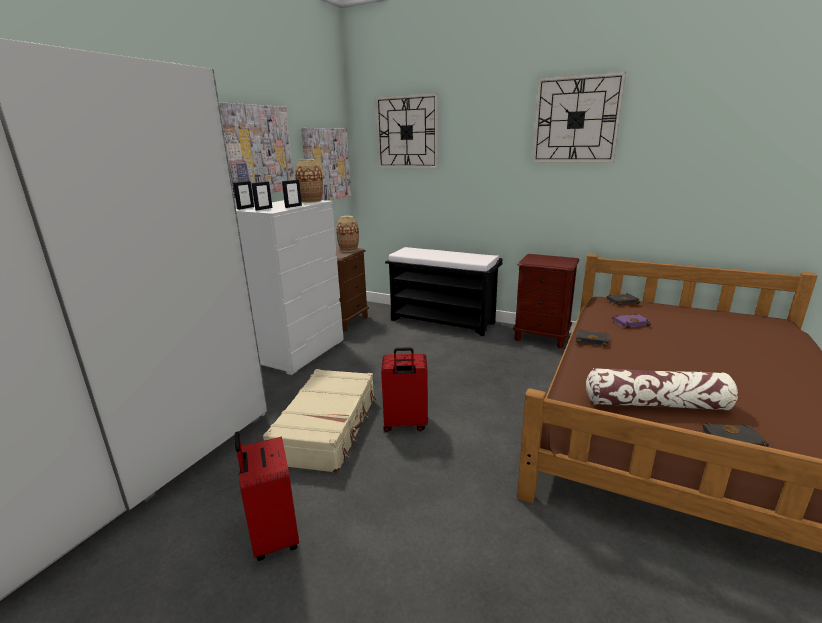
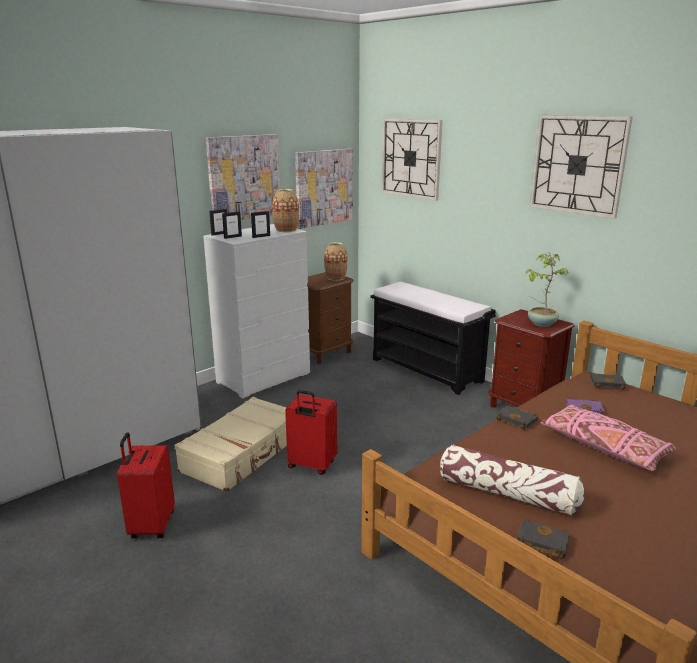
camera: 20 degrees right, 0 degrees up
(556, 261) = (541, 323): none -> potted plant
(678, 348) = (604, 447): none -> pink pillow

